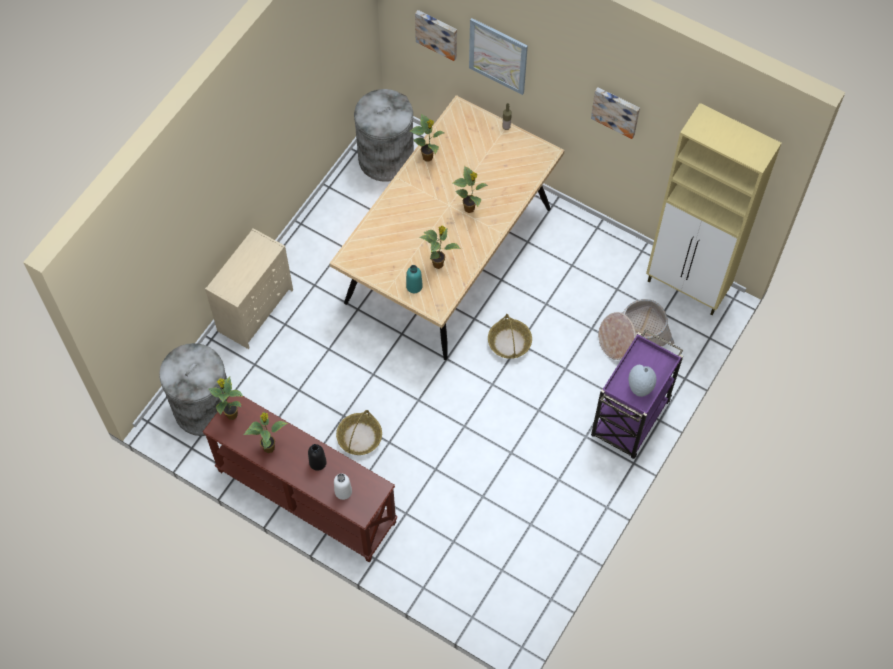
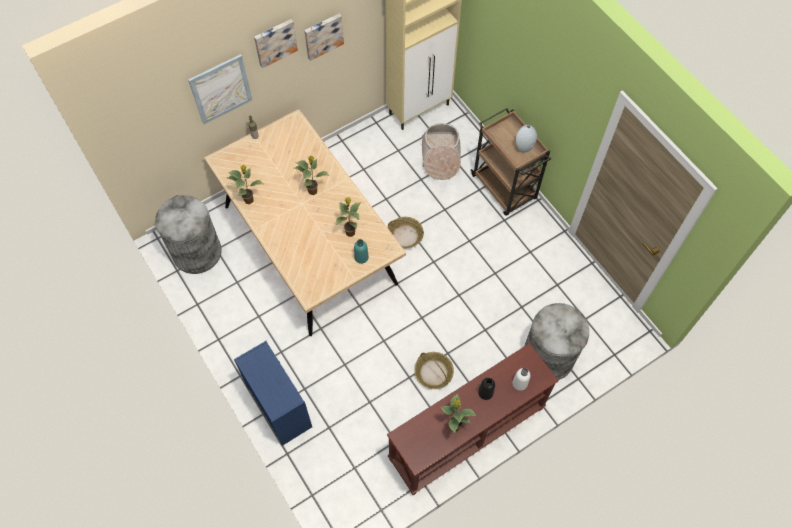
camera: 65 degrees left, 0 degrees up
(204, 408) = (349, 485): grey trash can -> grey trash can (548, 356)
(231, 414) = (409, 444): potted plant -> none
(256, 309) = (278, 406): beige dresser -> blue dresser
(437, 33) = (166, 124): picture -> picture (275, 42)
(629, 420) = (504, 188): purple cart -> brown cart

